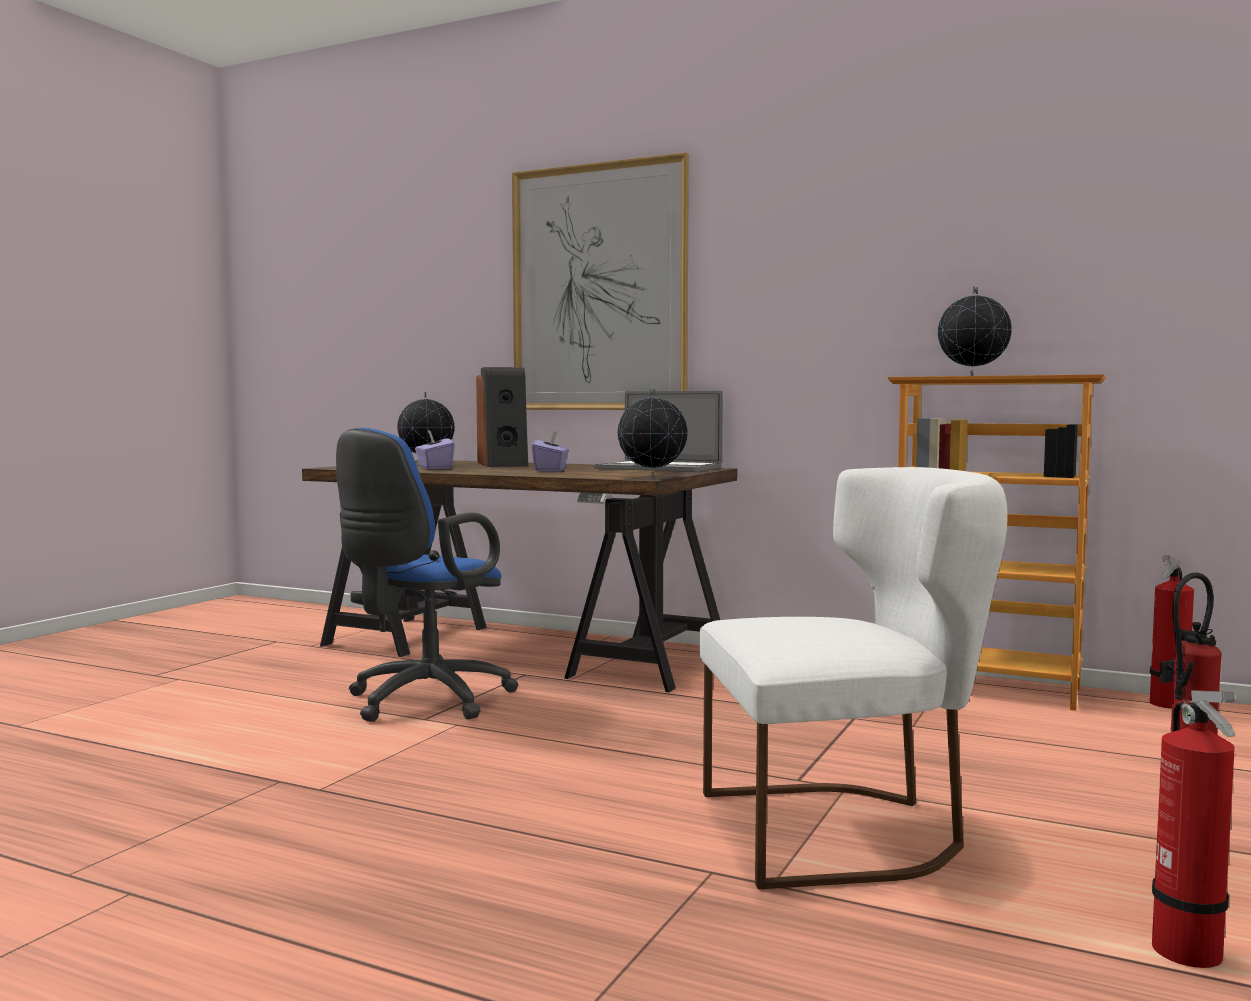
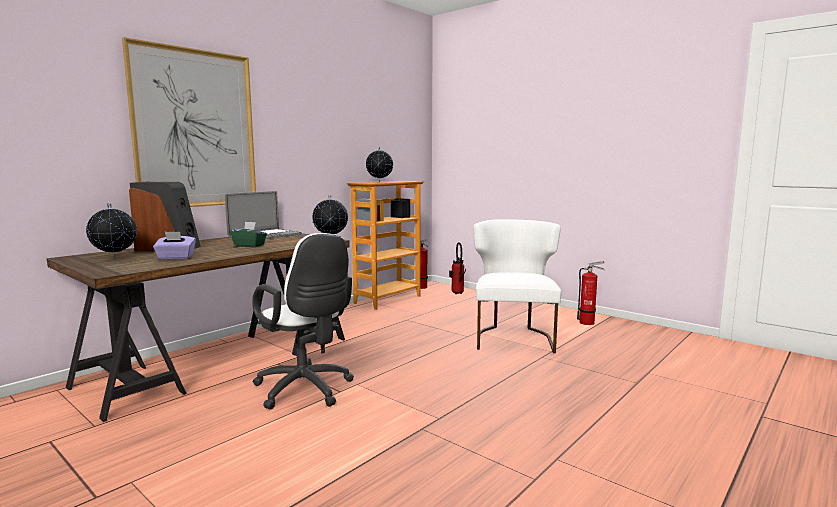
camera: 75 degrees left, 5 degrees up
(422, 702) = (306, 390): blue office chair -> white office chair
(551, 470) = (249, 245): purple tissue box -> green tissue box

